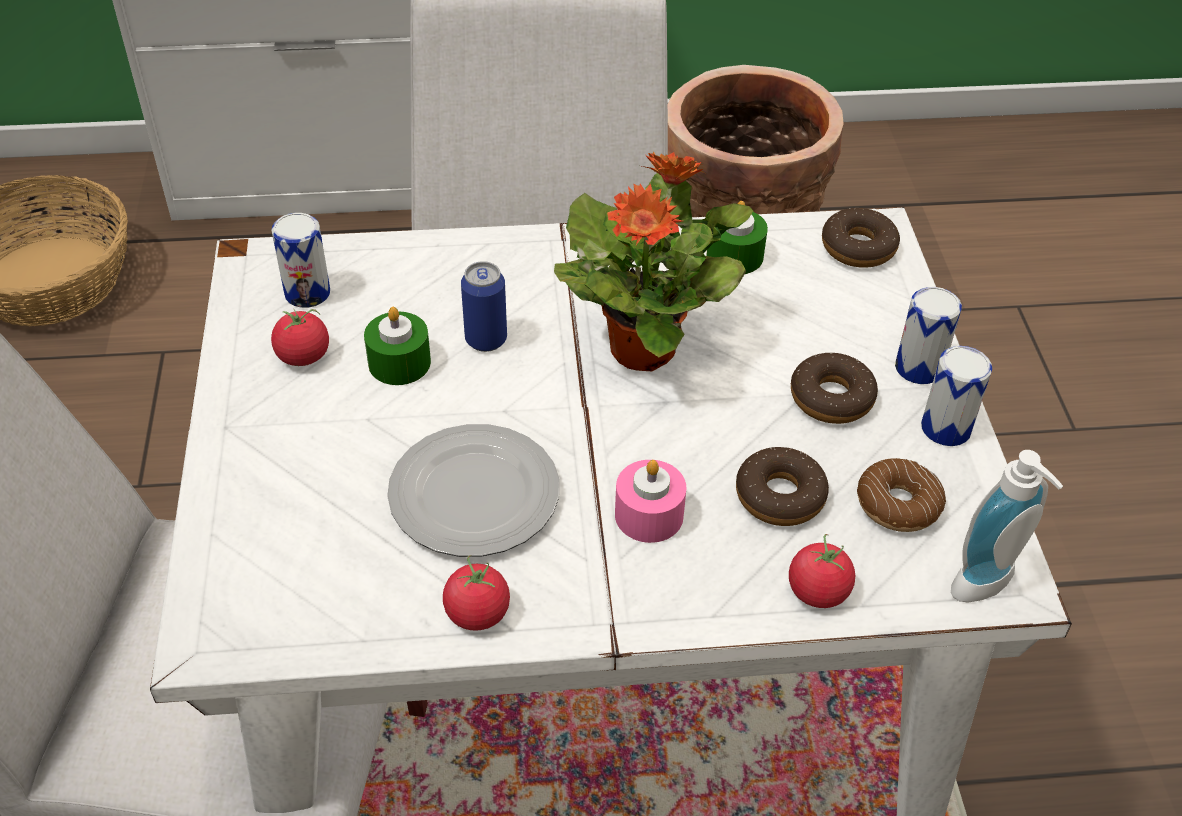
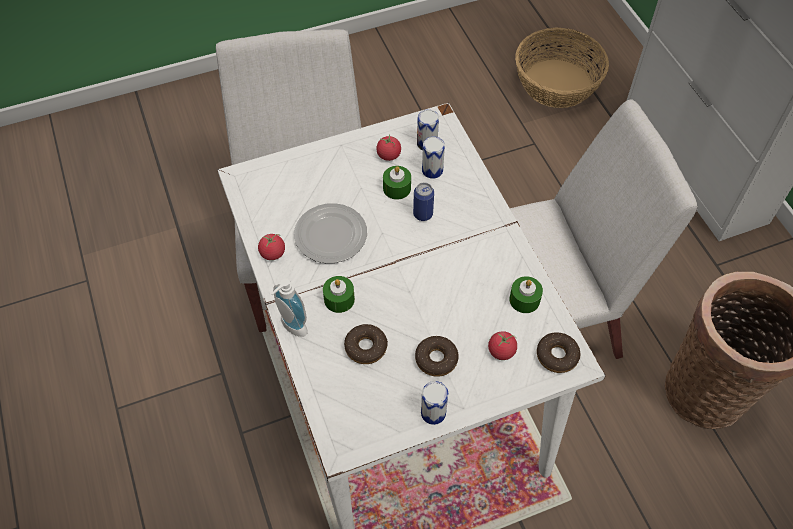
camera: 75 degrees right, 10 degrees up
(644, 348) = (441, 275): potted plant -> none
(649, 515) = (339, 299): pink candle -> green candle
(818, 591) = (316, 371): tomato -> tomato (501, 351)
(898, 504) = (376, 397): donut -> none
(918, 368) = (472, 396): can -> can (432, 170)
(988, 588) = (336, 440): soap dispenser -> soap dispenser (291, 328)

